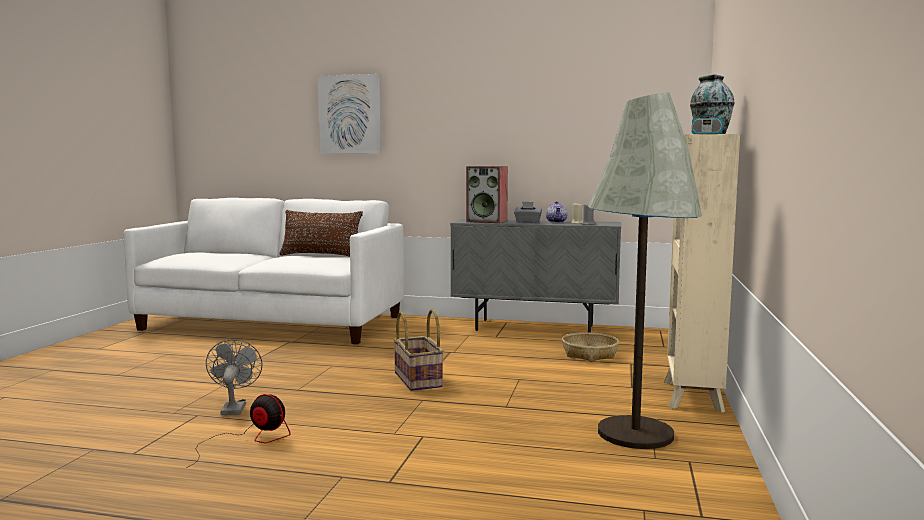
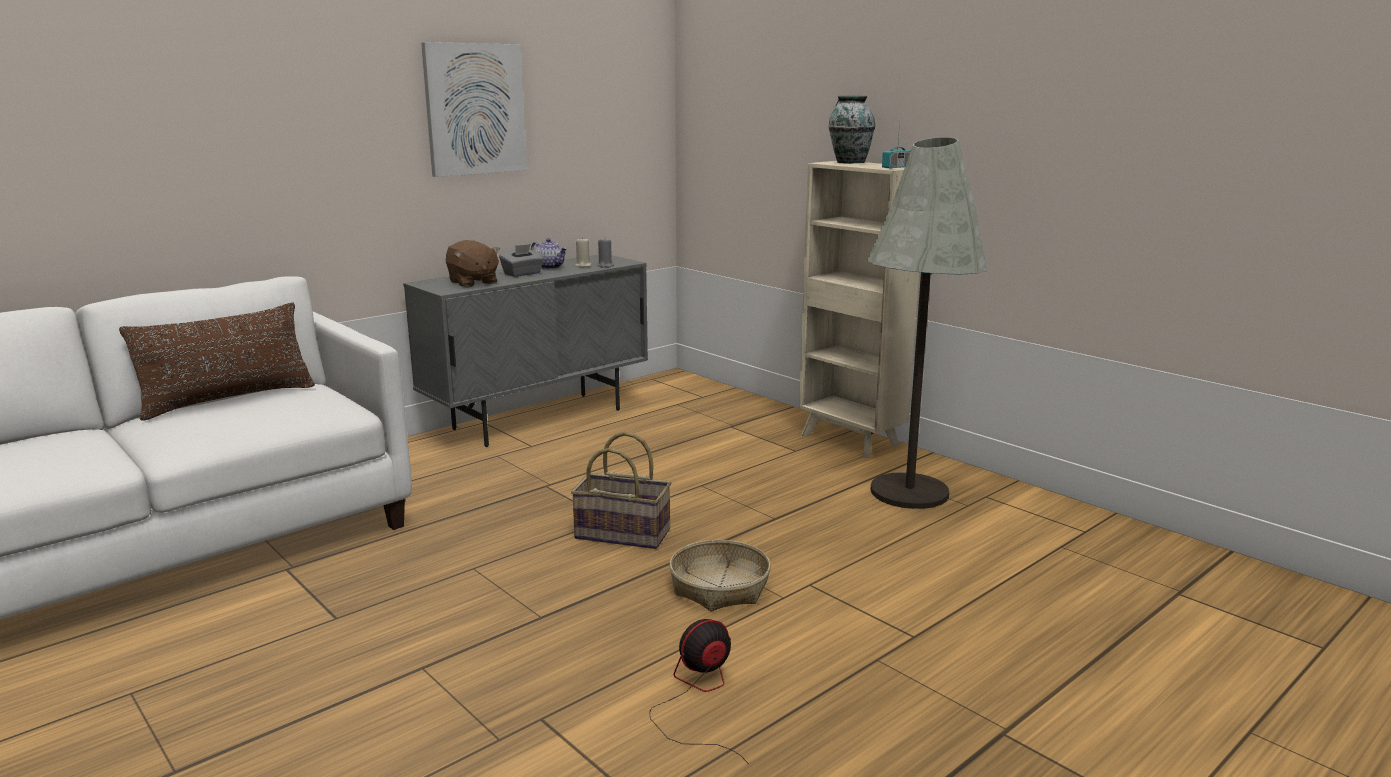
camera: 55 degrees left, 10 degrees up
(234, 408) = (551, 682): grey fan -> none
(350, 114) = (163, 113): picture -> picture (474, 109)
(487, 221) = (472, 282): speaker -> brown plush toy
(589, 354) = (674, 430): basket -> basket (719, 588)

